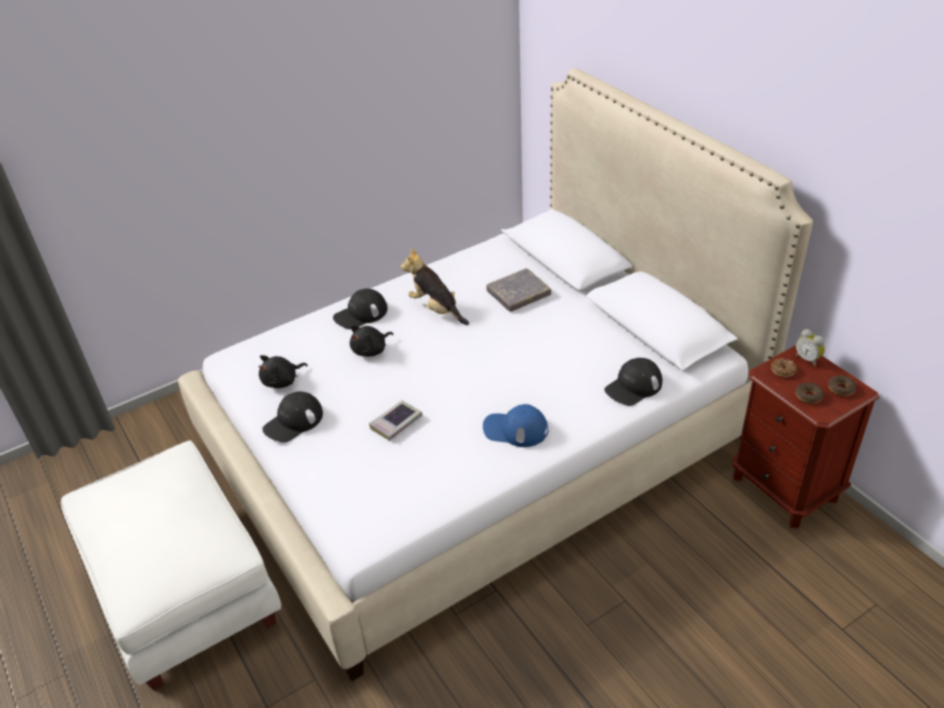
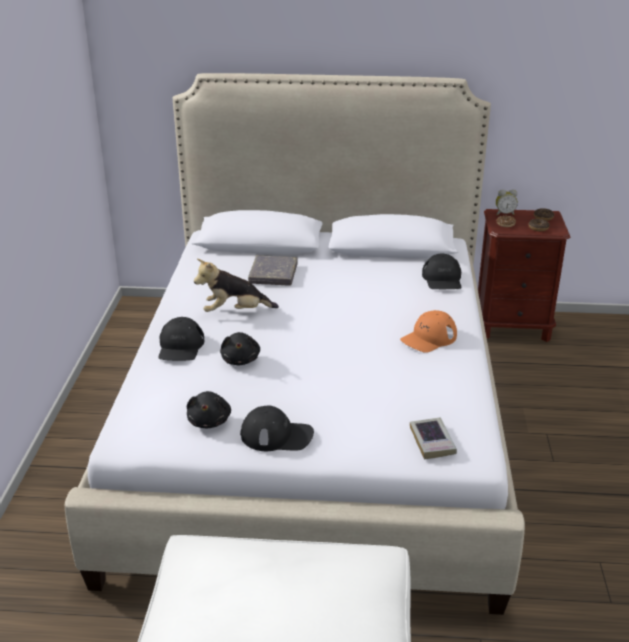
camera: 55 degrees left, 10 degrees down
(293, 421) = (277, 435): black cap -> black cap turned 75 degrees counterclockwise
(396, 423) = (352, 385): book -> book (432, 441)
(515, 429) = (429, 338): blue cap -> orange cap

